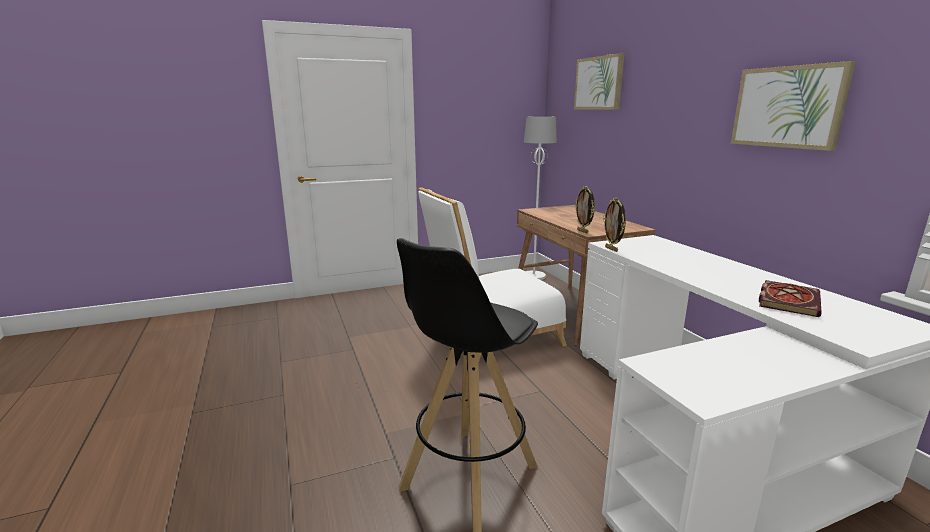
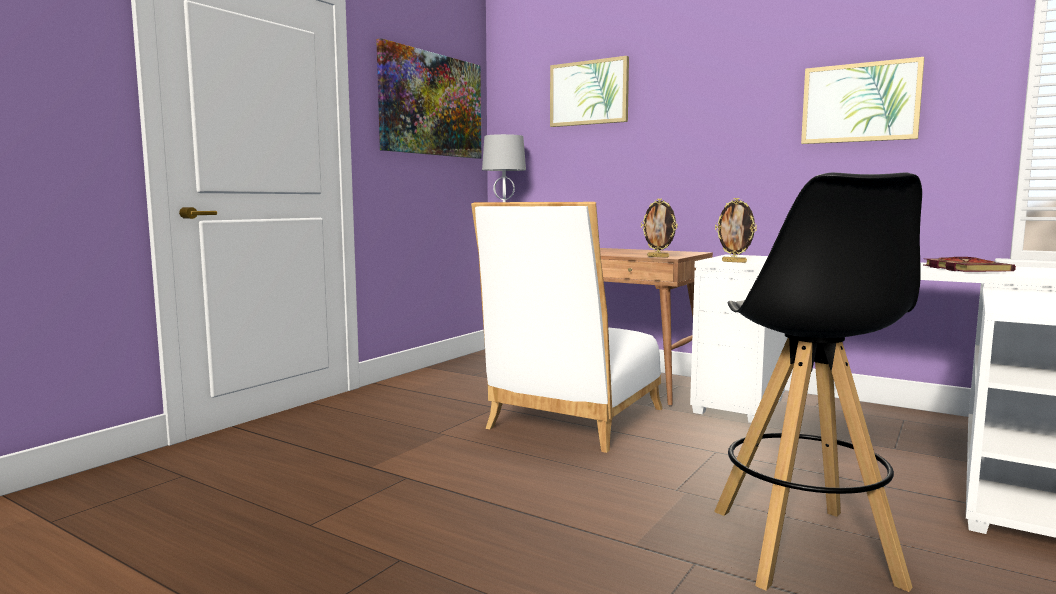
camera: 35 degrees left, 10 degrees down
(487, 95) = (431, 104): none -> picture

